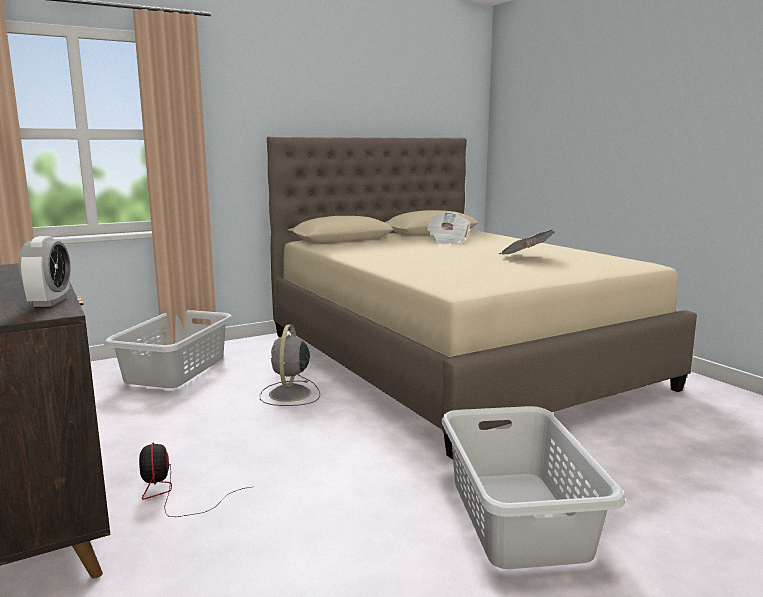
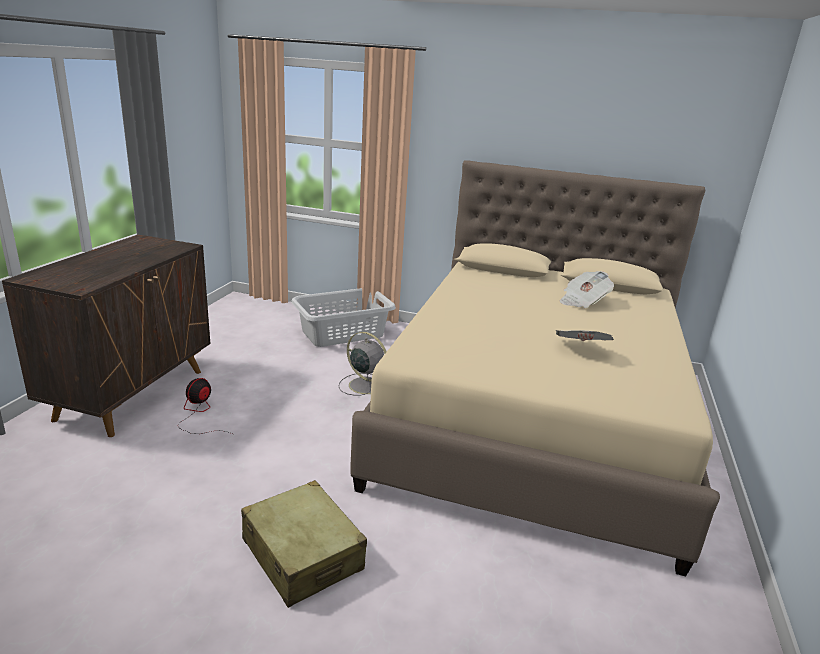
camera: 45 degrees right, 10 degrees up
(50, 302) = (98, 280): alarm clock -> none
(289, 394) = (364, 385): grey fan -> grey fan turned 75 degrees clockwise
(517, 517) = (302, 555): grey laundry basket -> beige suitcase

